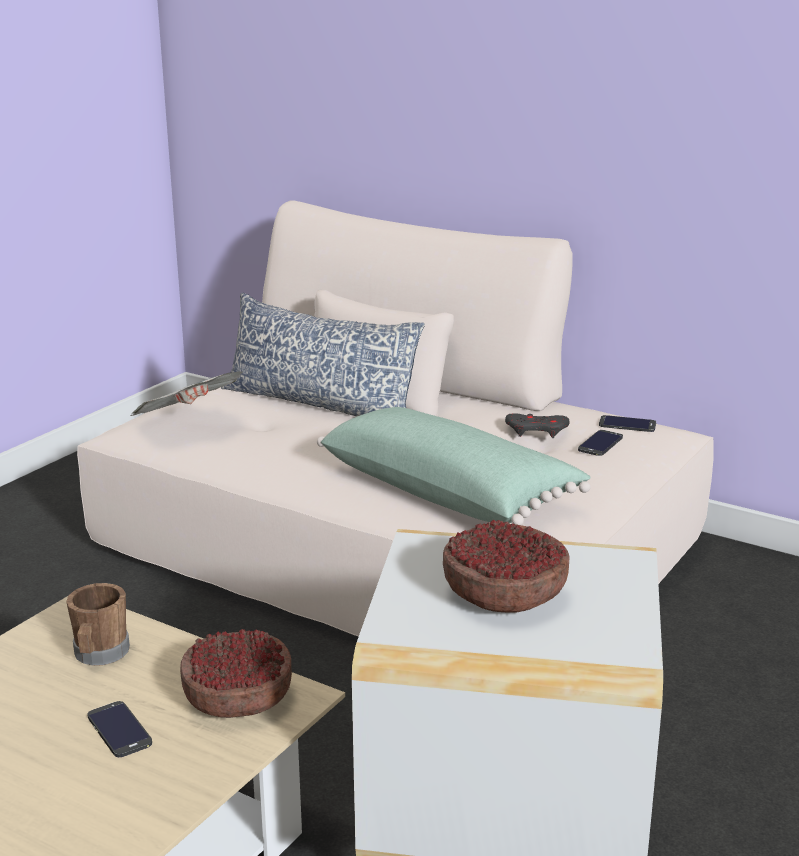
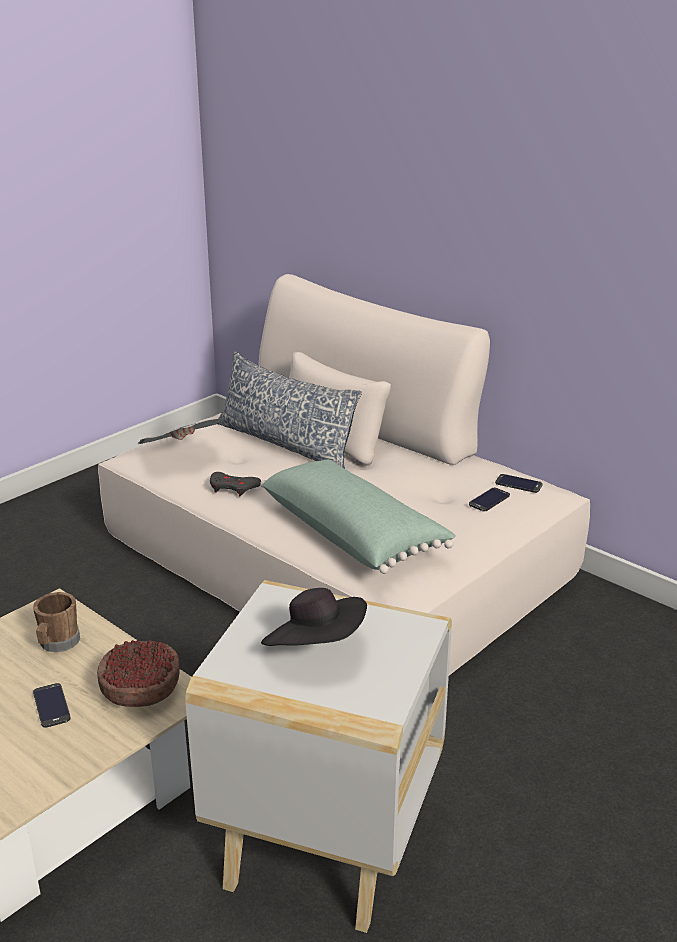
camera: 10 degrees right, 5 degrees up
(504, 594) = (316, 646): bowl -> black hat
(537, 430) = (444, 483): grey game controller -> grey game controller (233, 488)

